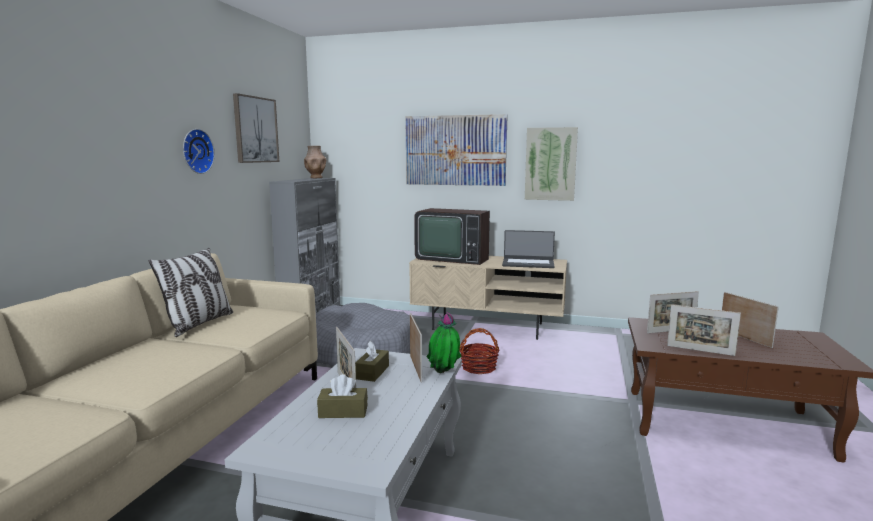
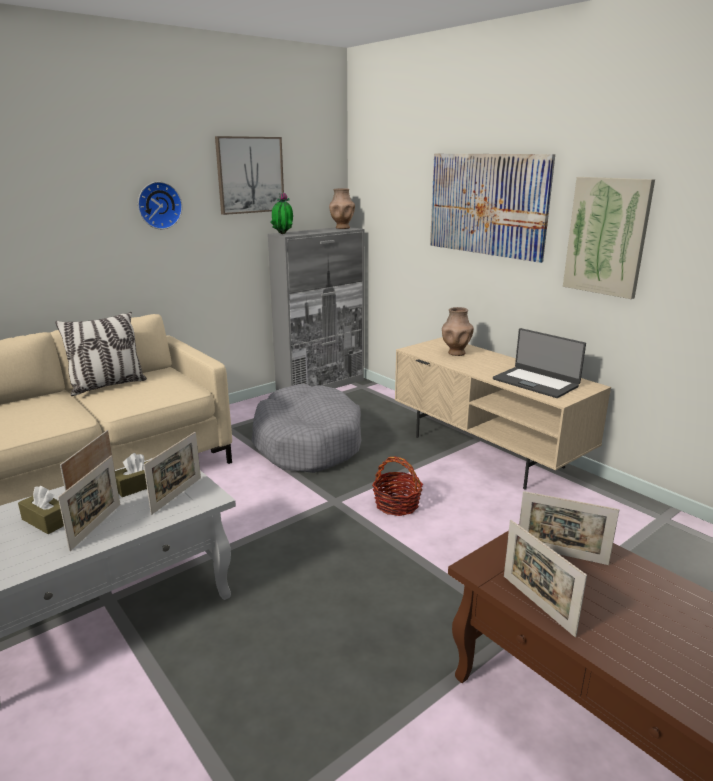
camera: 35 degrees right, 10 degrees up
(443, 373) = (187, 512): potted plant -> potted plant (282, 234)
(452, 258) = (456, 353): television -> brown vase
(744, 338) = (664, 614): picture frame -> picture frame (96, 526)

